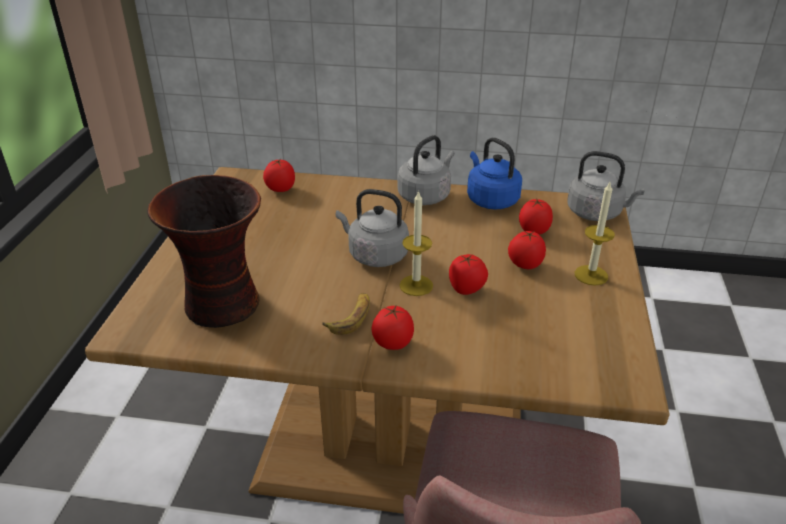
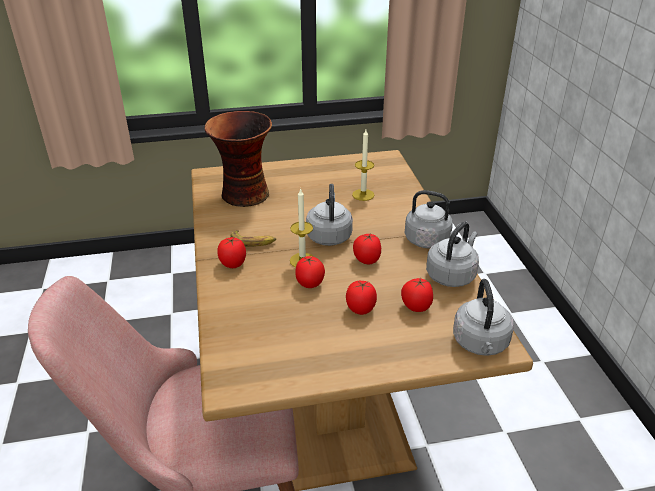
camera: 70 degrees right, 0 degrees up
(280, 190) = (385, 178): tomato -> tomato (366, 260)
(490, 199) = (452, 275): blue kettle -> grey kettle
(591, 275) = (368, 350): candle -> candle (363, 195)

